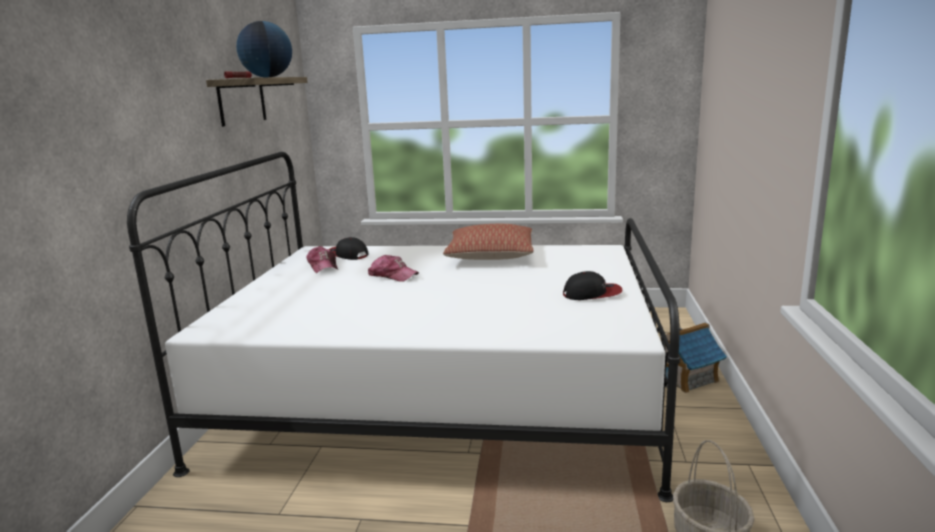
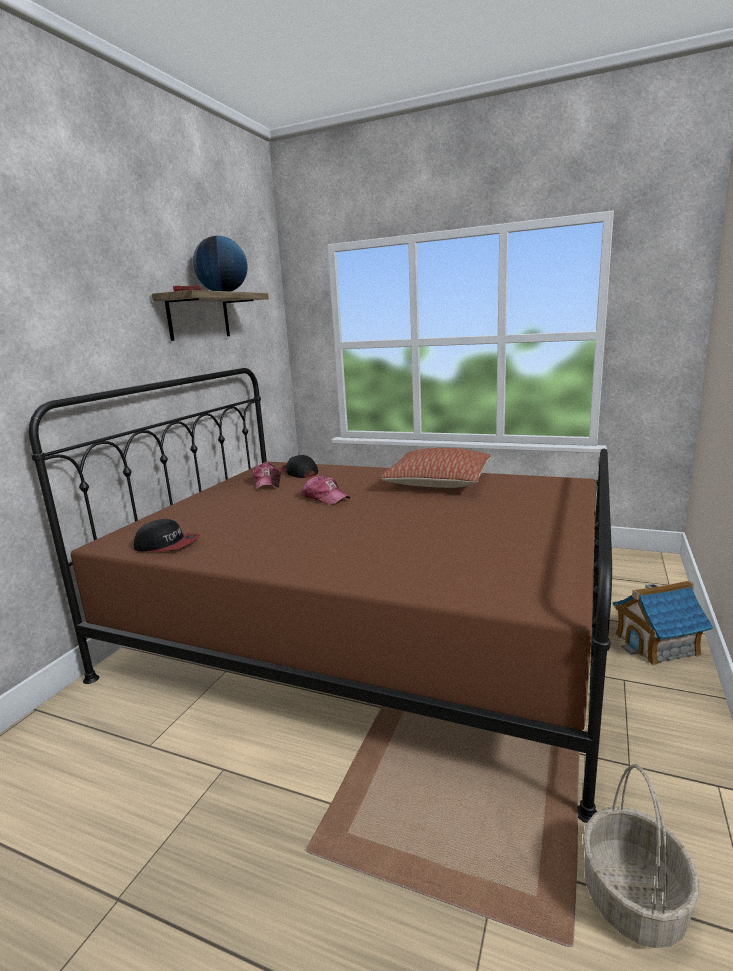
camera: 15 degrees right, 0 degrees up
(441, 394) = (368, 627): white bed -> brown bed
(592, 294) = (529, 538): cap -> cap (167, 545)

